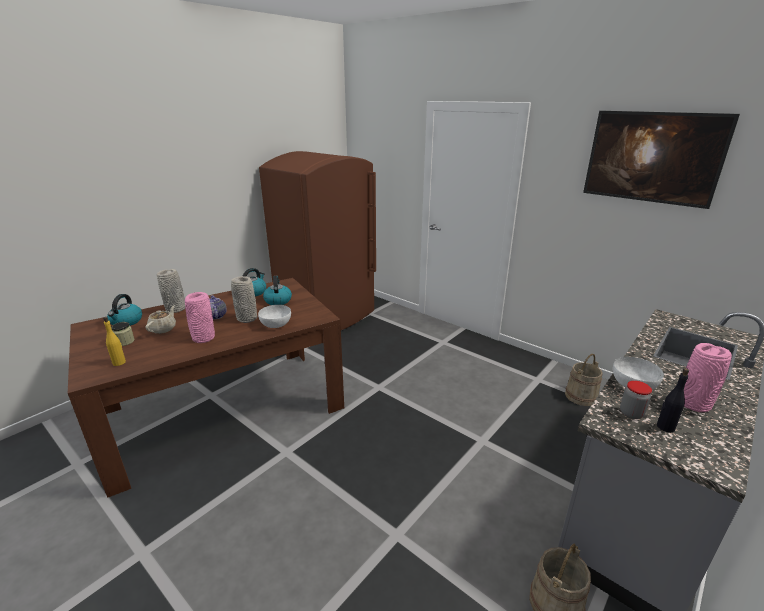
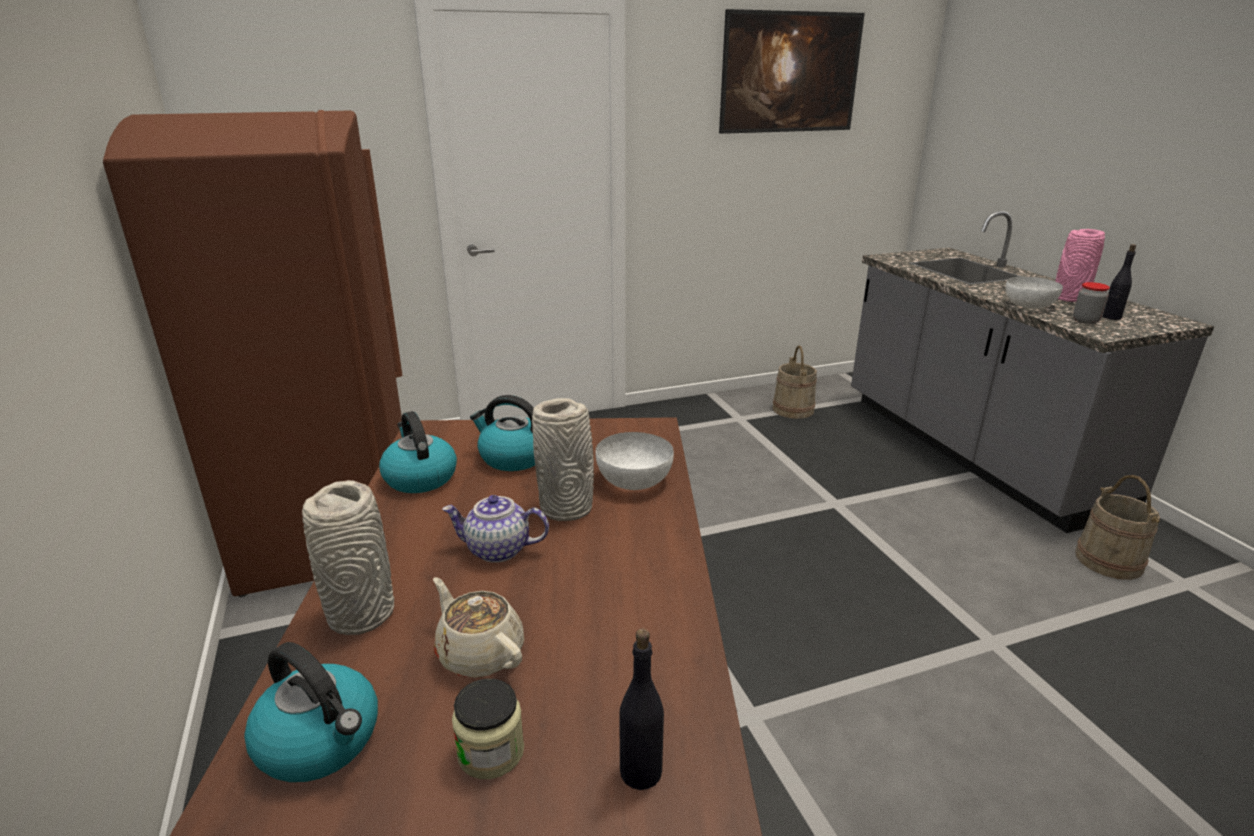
camera: 60 degrees left, 0 degrees up
(119, 362) = (640, 771): yellow bottle -> black bottle
(203, 338) = (613, 586): pink vase -> none

